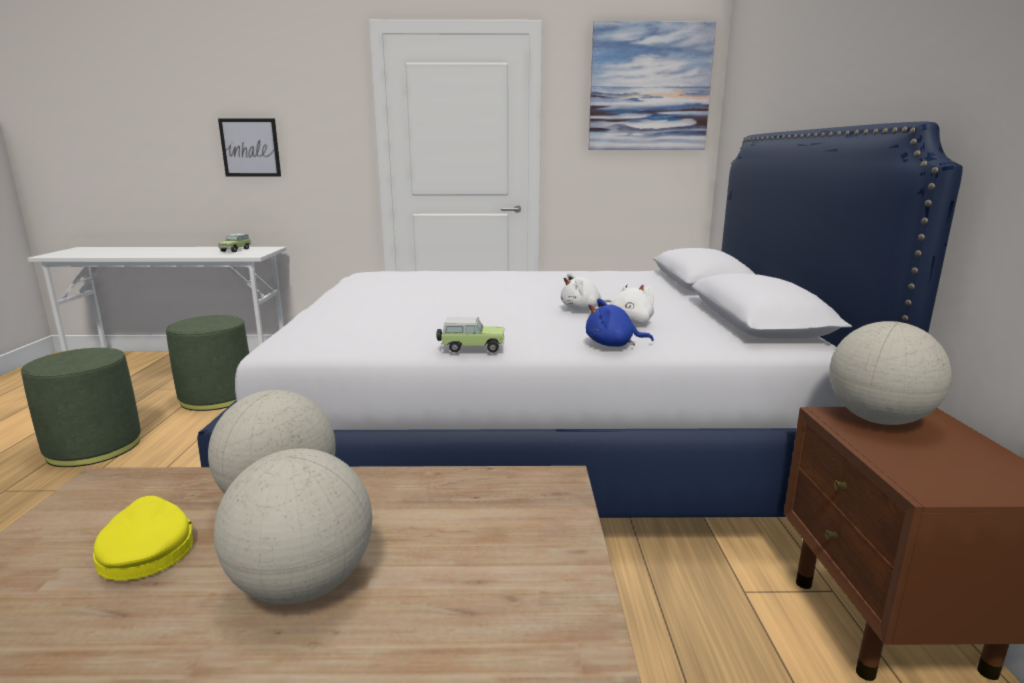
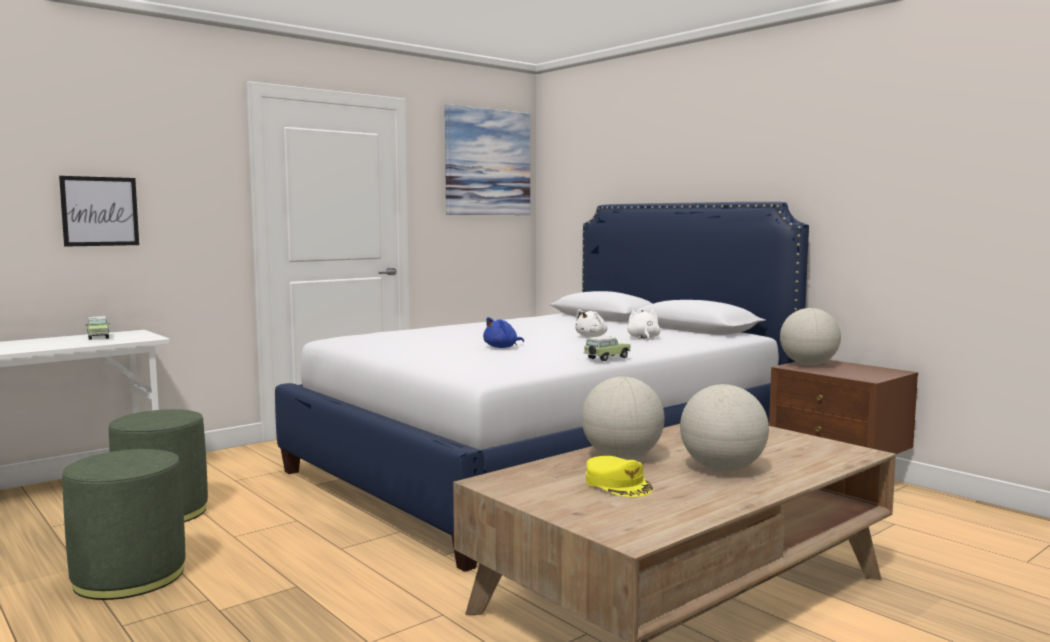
camera: 40 degrees left, 10 degrees down
(147, 549) = (618, 484): yellow cap -> yellow cap turned 150 degrees counterclockwise
(613, 345) = (669, 346): blue plush toy -> blue plush toy (502, 347)

